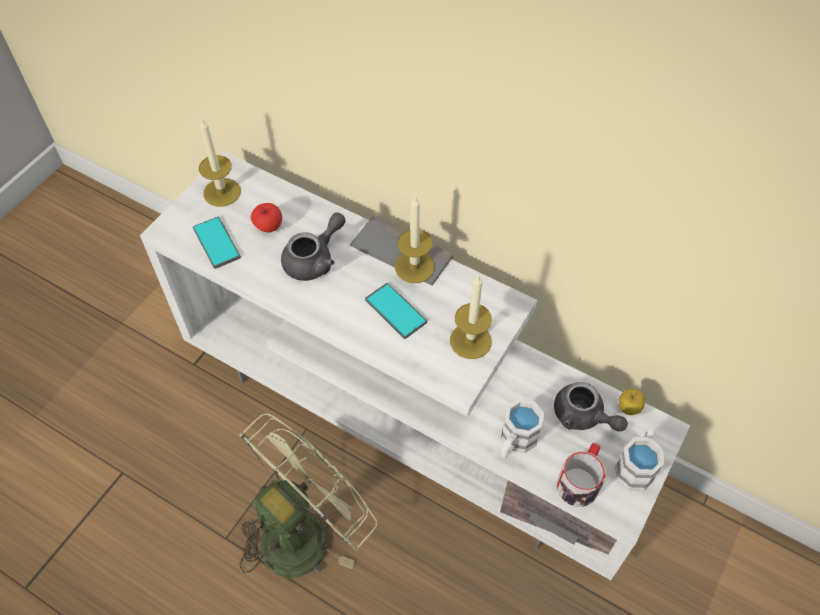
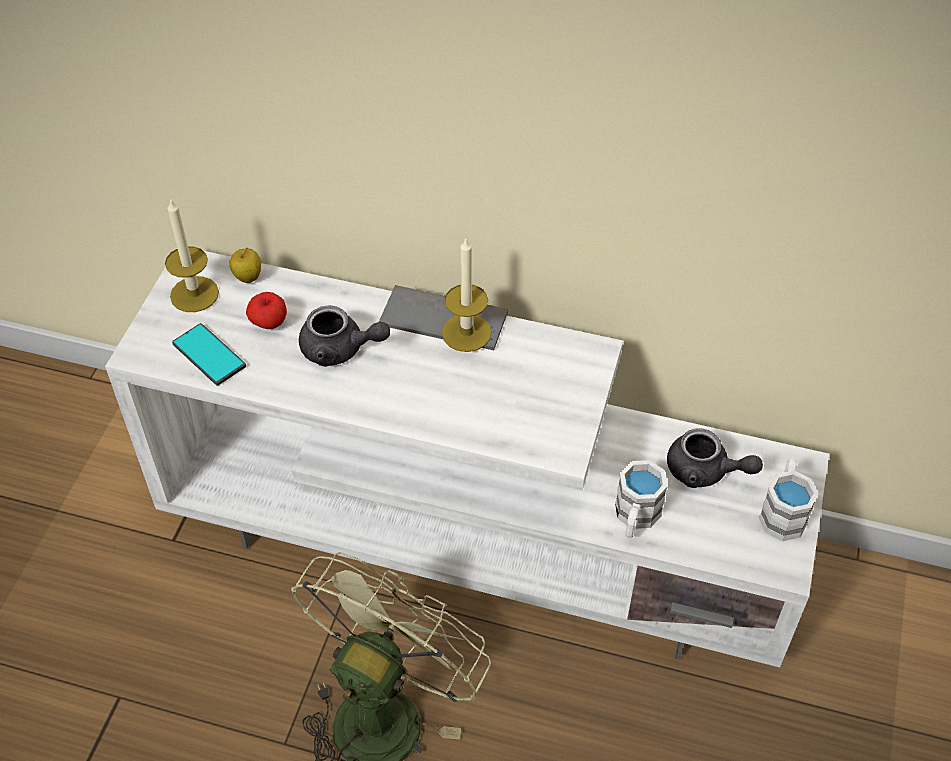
camera: 15 degrees left, 5 degrees down
(314, 260) = (340, 350): grey teapot -> grey teapot turned 75 degrees clockwise
(395, 311) = (460, 388): phone -> none
(470, 341) = (560, 402): candle -> none
(580, 480) = (724, 542): mug -> none
(628, 409) = (753, 451): apple -> apple (248, 278)

